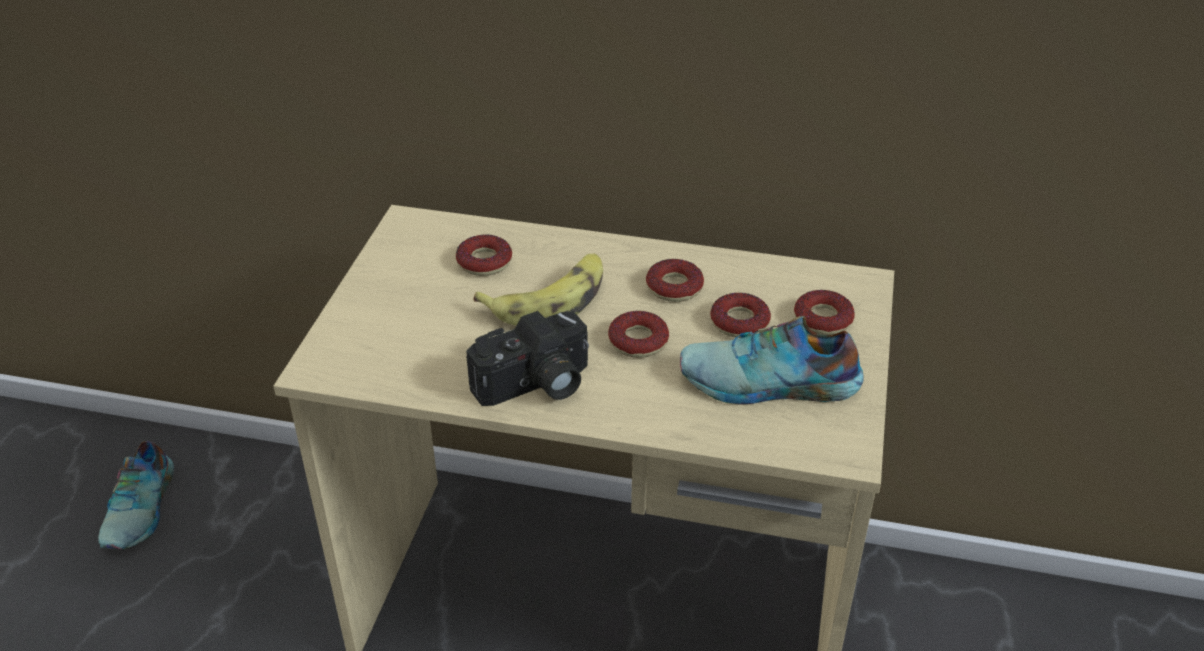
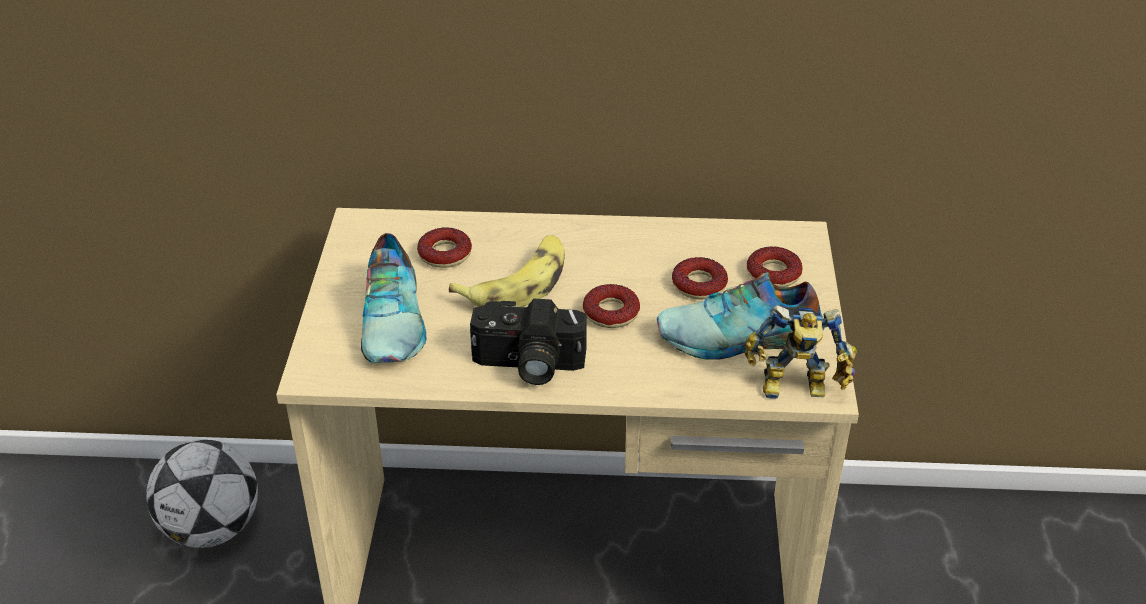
camera: 10 degrees left, 0 degrees up
(142, 508) = (85, 543): shoe -> shoe (395, 319)
(263, 509) = (212, 528): none -> football
(535, 386) = (527, 365): camera -> camera turned 45 degrees clockwise
(674, 287) = (630, 258): donut -> none
(817, 447) = (796, 389): none -> toy robot

